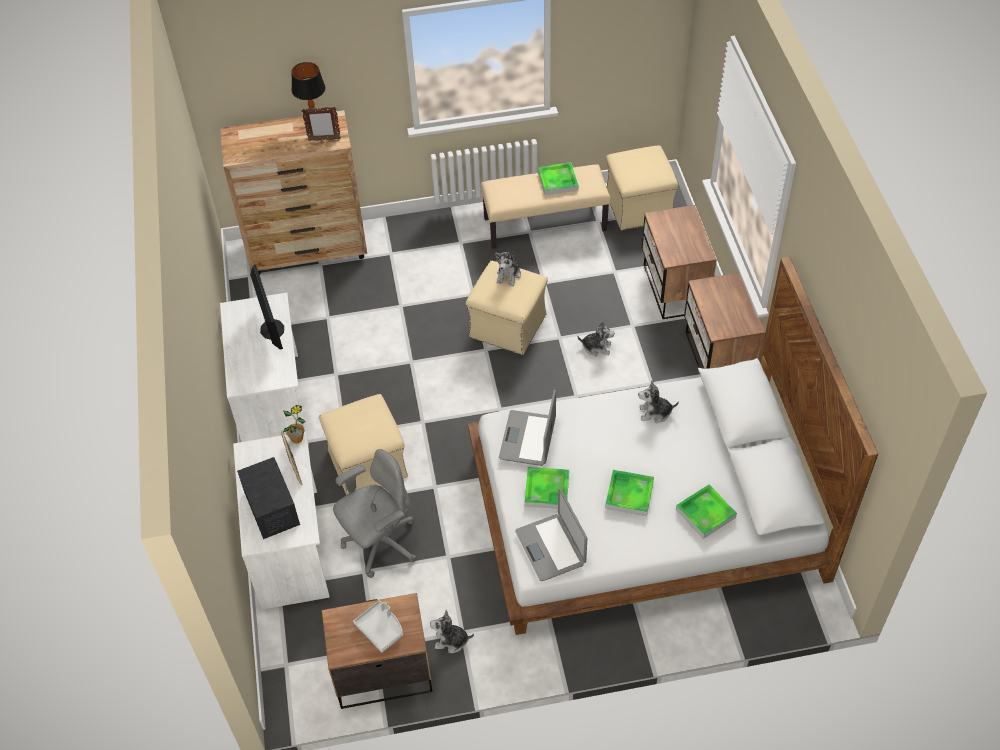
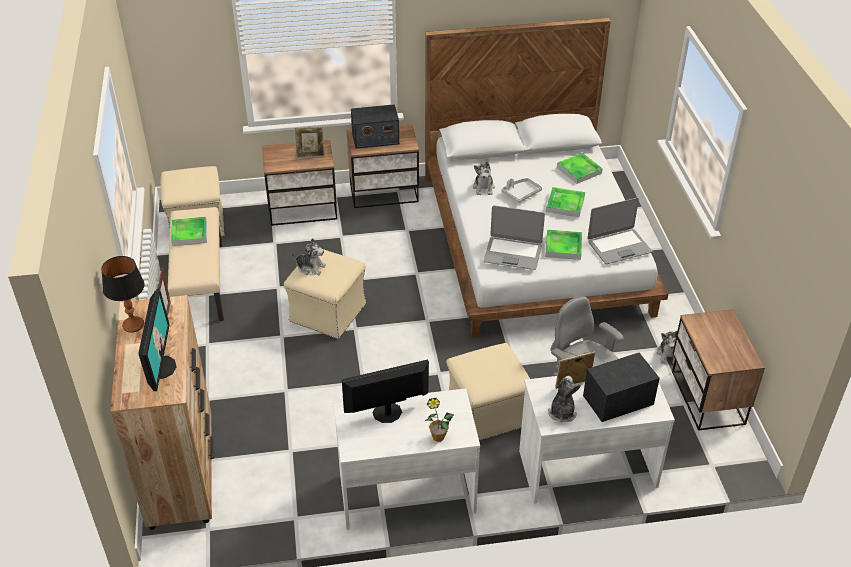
camera: 90 degrees left, 10 degrees down
(263, 146) = (161, 367): none -> monitor
(297, 439) = (534, 385): potted plant -> potted plant (438, 437)
(381, 629) = (719, 335): grey tray -> grey tray (521, 193)
(596, 347) = (363, 258): plush toy -> plush toy (562, 412)
(680, 246) = (311, 156): none -> picture frame
(726, 299) = (375, 138): none -> radio

